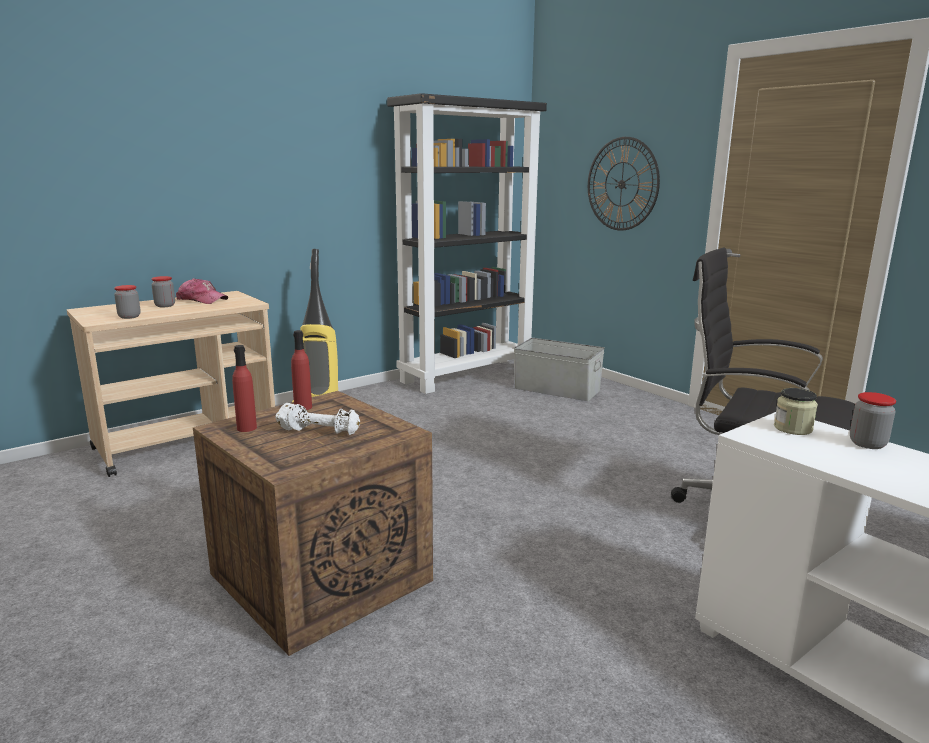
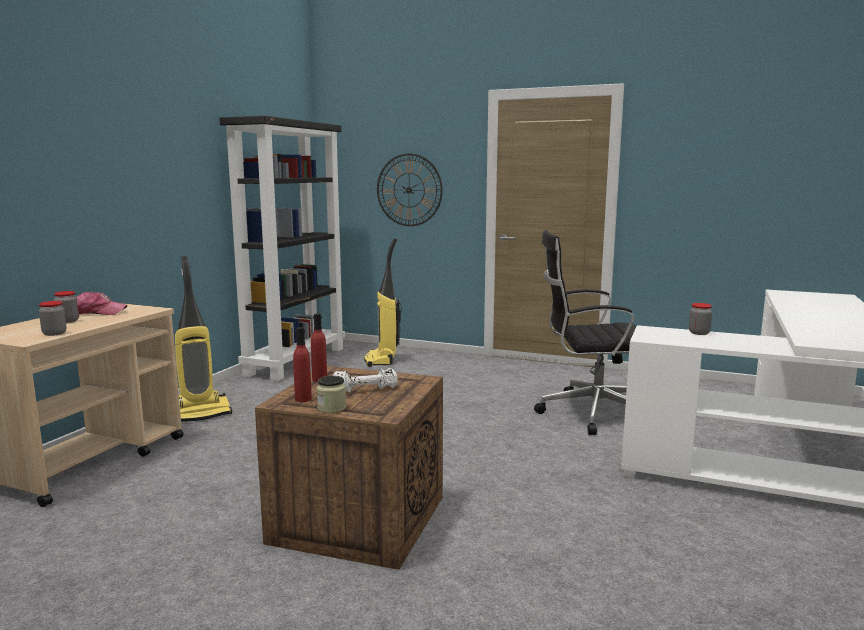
camera: 30 degrees left, 5 degrees down
(557, 389) = (381, 360): grey storage box -> vacuum cleaner
(793, 428) = (657, 332): jar -> jar (331, 408)

